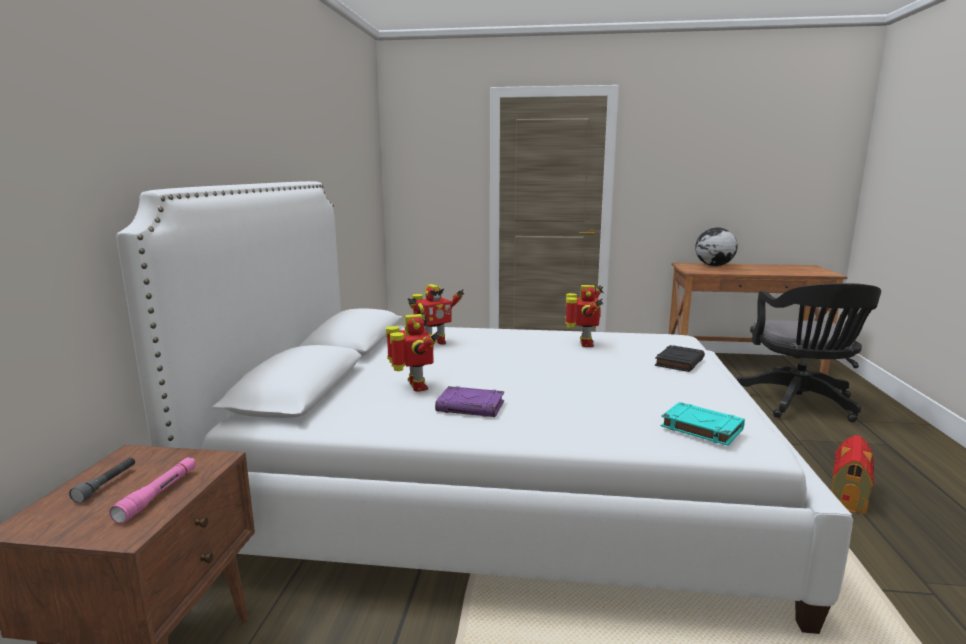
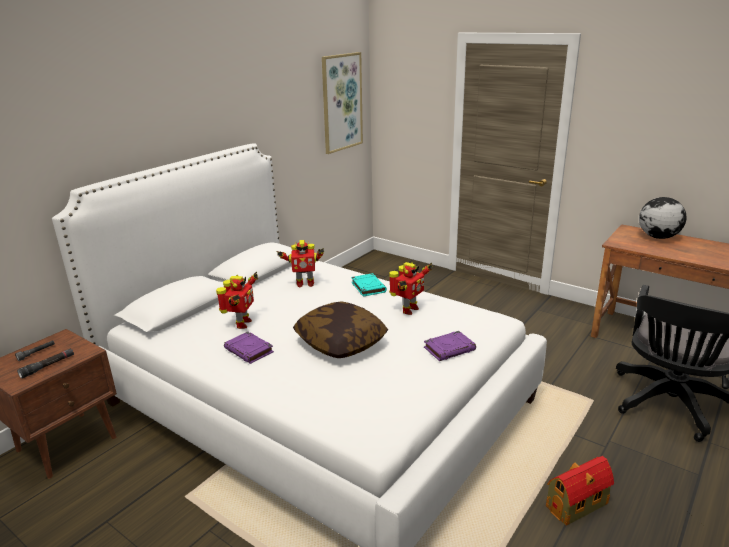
camera: 30 degrees right, 10 degrees up
(158, 495) = (48, 366): pink flashlight -> black flashlight
(366, 160) = (341, 102): none -> picture
(566, 378) = (340, 342): none -> pillow
(679, 362) = (449, 349): black book -> purple book
(700, 428) = (355, 414): turquoise book -> turquoise book (368, 287)

